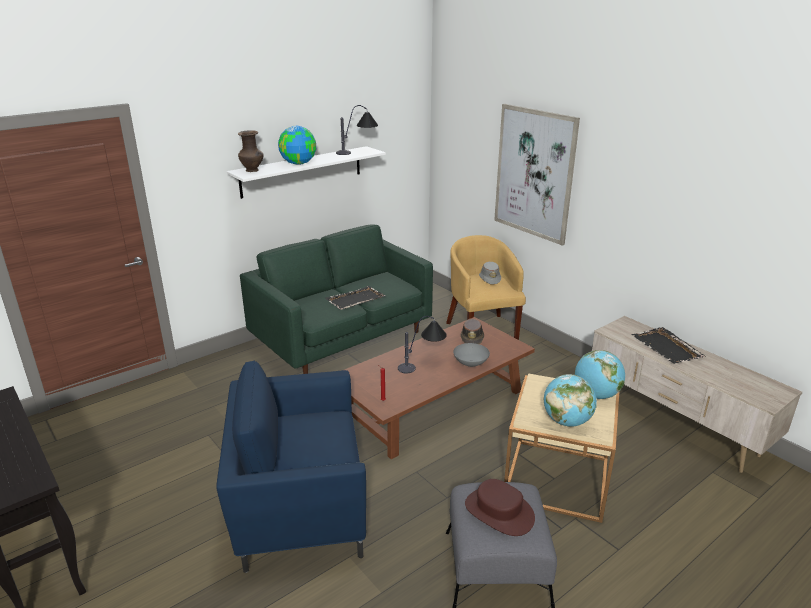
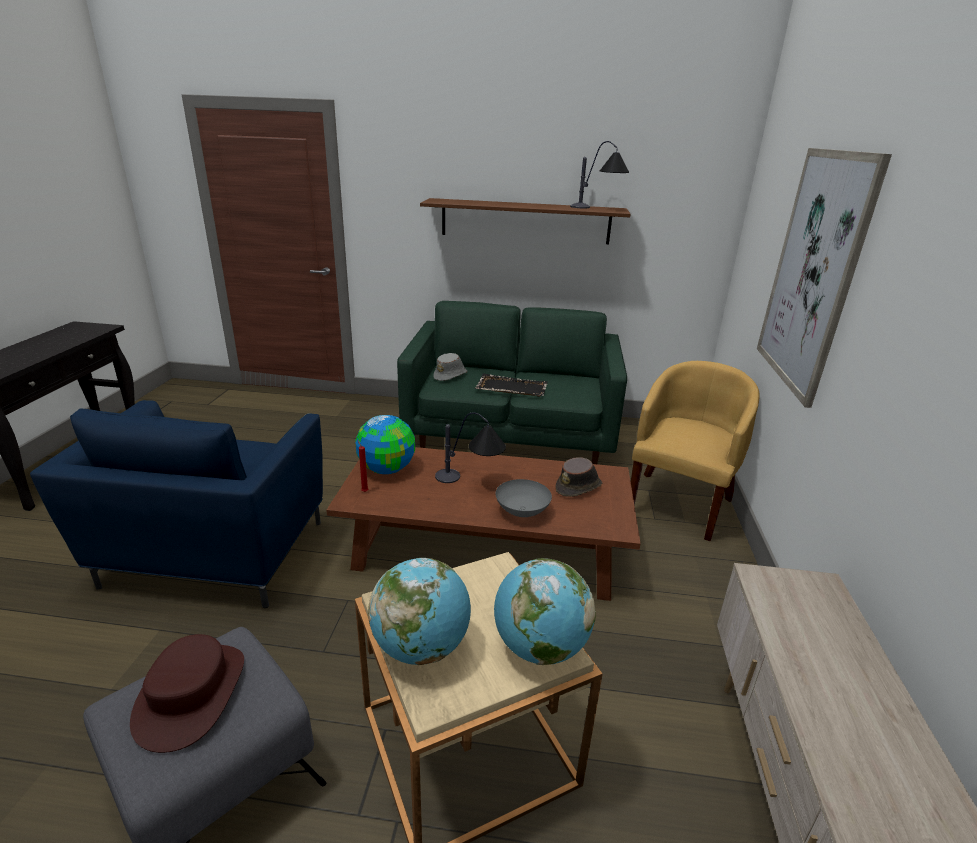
camera: 45 degrees right, 0 degrees up
(252, 170) = (449, 200): brown vase -> none
(298, 163) = (506, 204): globe -> globe (387, 469)
(298, 509) = (213, 555): blue armchair -> blue armchair turned 120 degrees counterclockwise
(302, 171) = (525, 221): white shelf -> brown shelf
(490, 278) = (704, 431): grey hat -> grey hat (451, 375)
(667, 348) = (837, 674): black tray -> none

